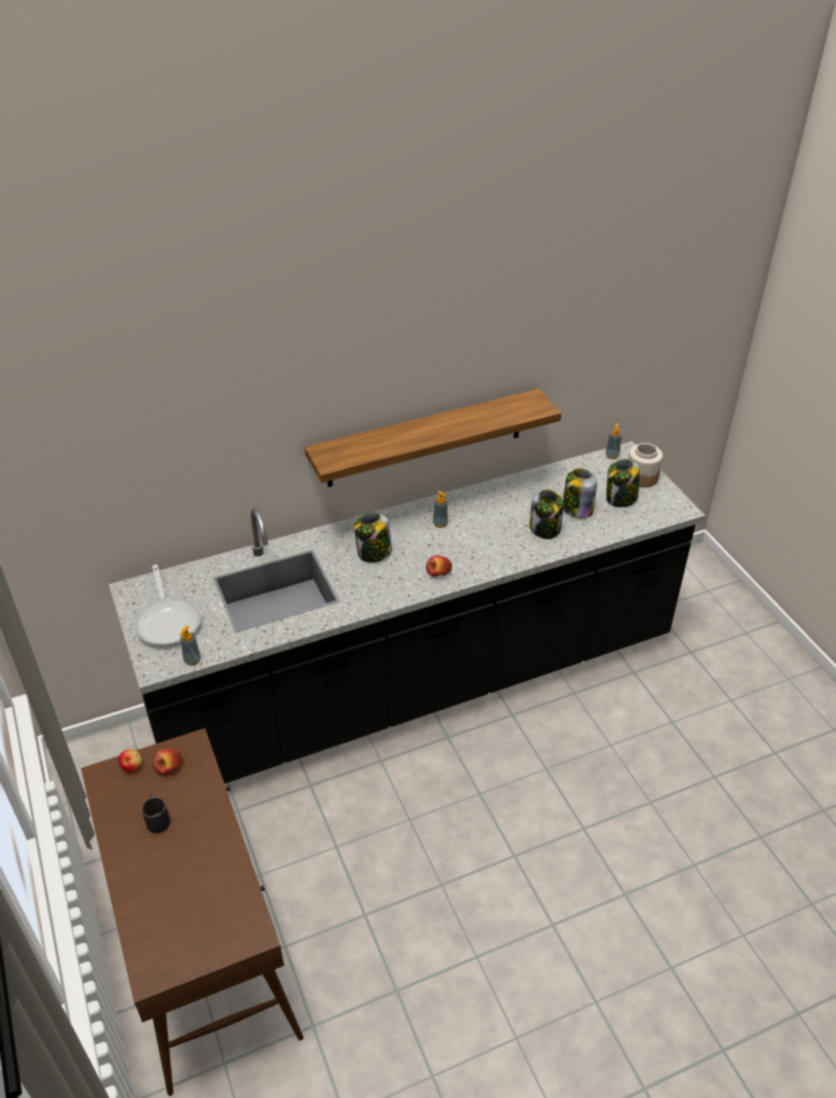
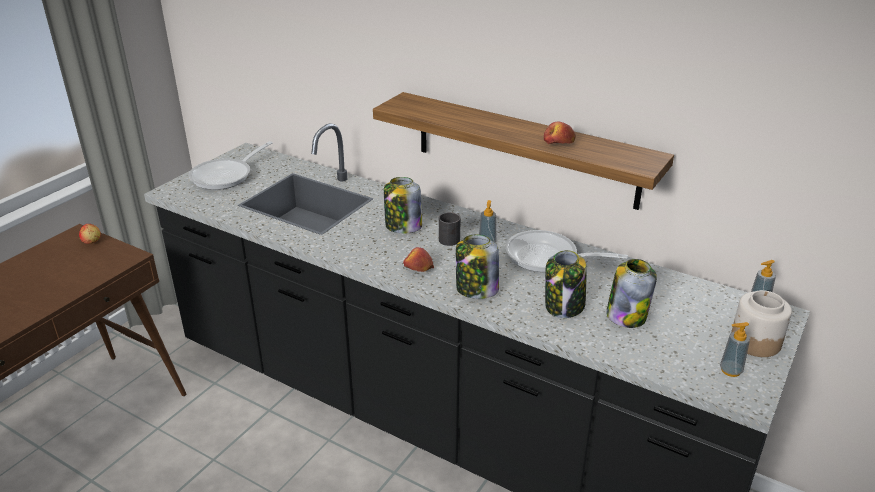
camera: 55 degrees right, 10 degrees down
(157, 819) = (41, 273): black mug -> black mug (451, 237)
(168, 765) = (101, 255): apple -> apple (558, 143)
(192, 660) = (190, 201): soap dispenser -> soap dispenser (730, 370)
(485, 506) = (548, 257): none -> frying pan
(620, 499) = (691, 340): jar -> jar (476, 289)

